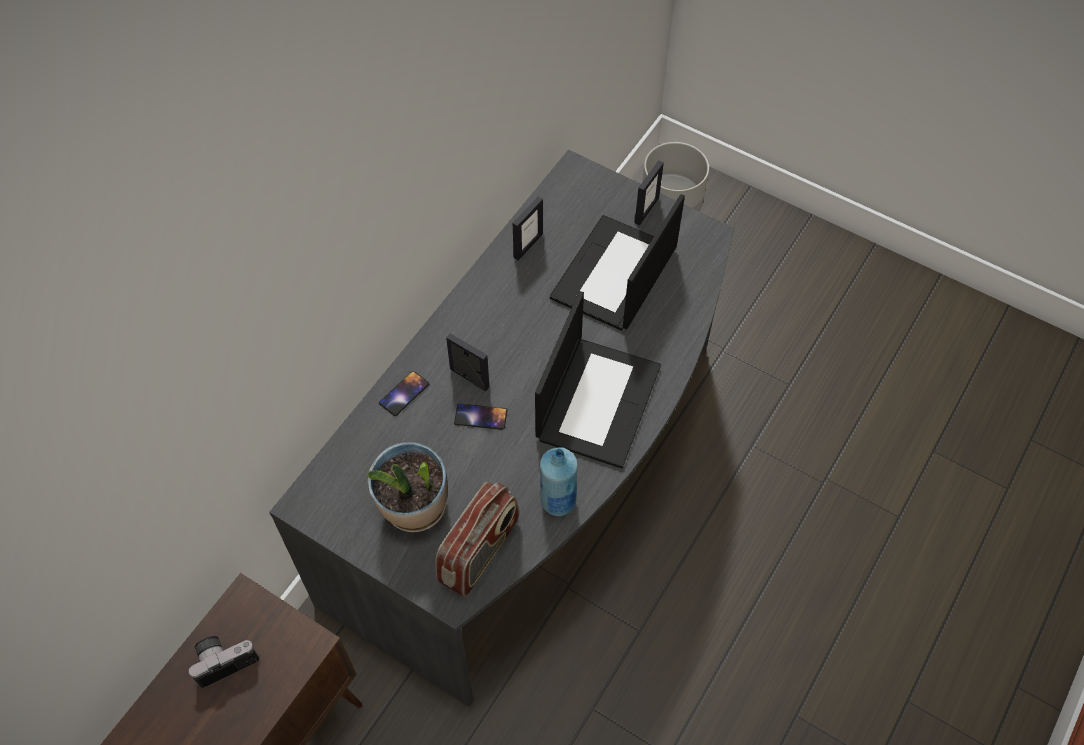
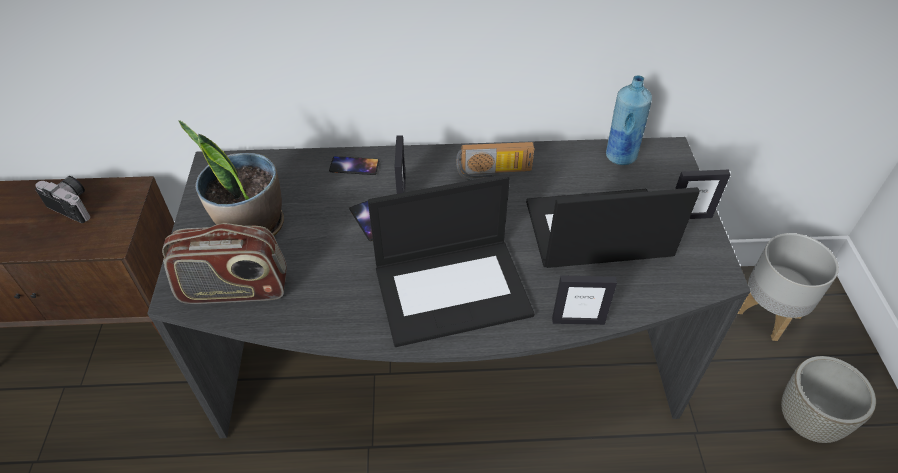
camera: 55 degrees right, 10 degrees down
(501, 300) = (494, 174): none -> radio
(528, 245) = (563, 162): picture frame -> picture frame (578, 320)
(558, 501) = (323, 317): blue bottle -> blue bottle (620, 156)
(765, 274) = (806, 421): none -> grey planter

